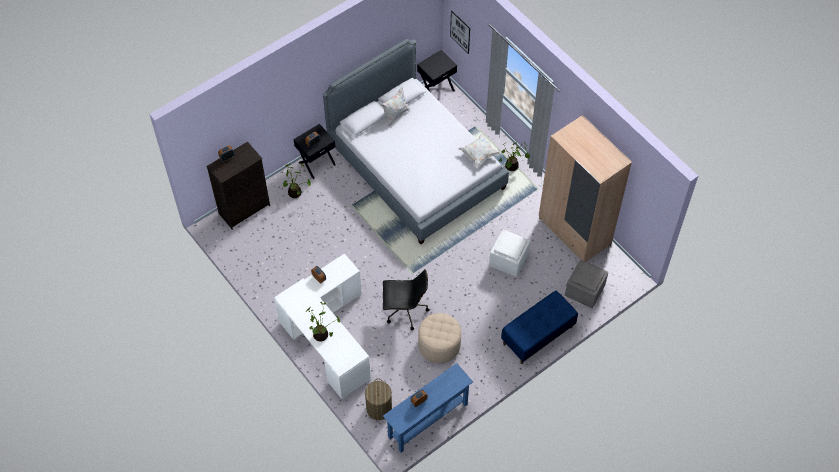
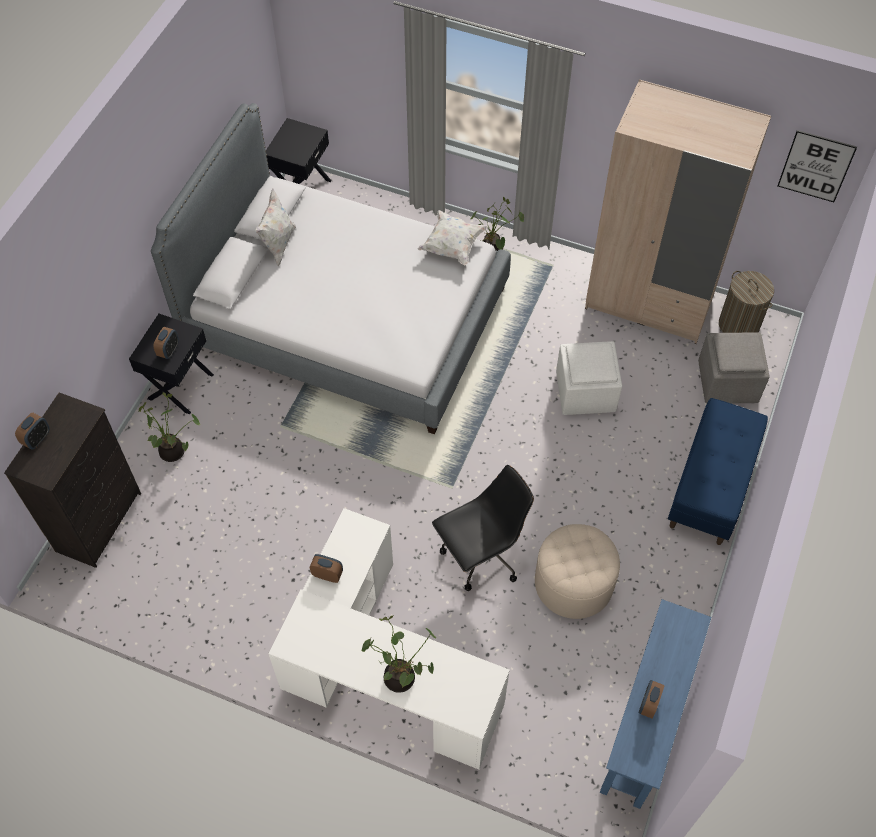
camera: 30 degrees left, 0 degrees up
(379, 408) = (550, 749): laundry basket -> laundry basket (739, 324)
(460, 32) = (321, 62): picture -> picture (816, 166)

